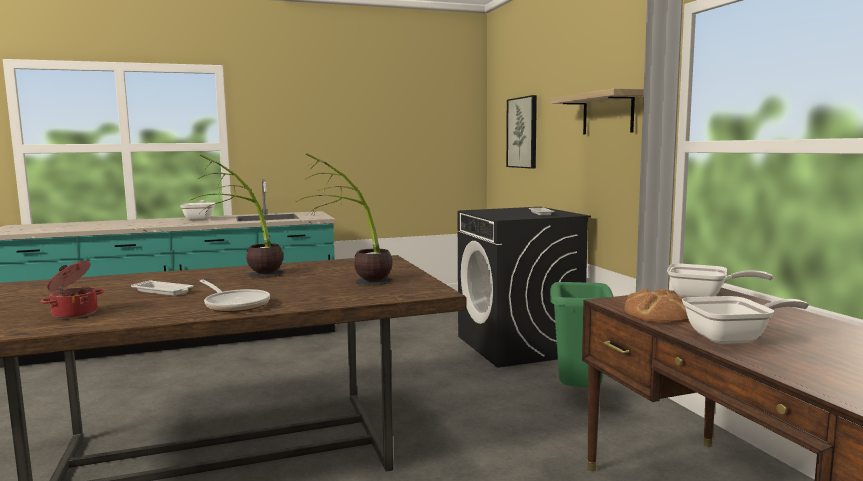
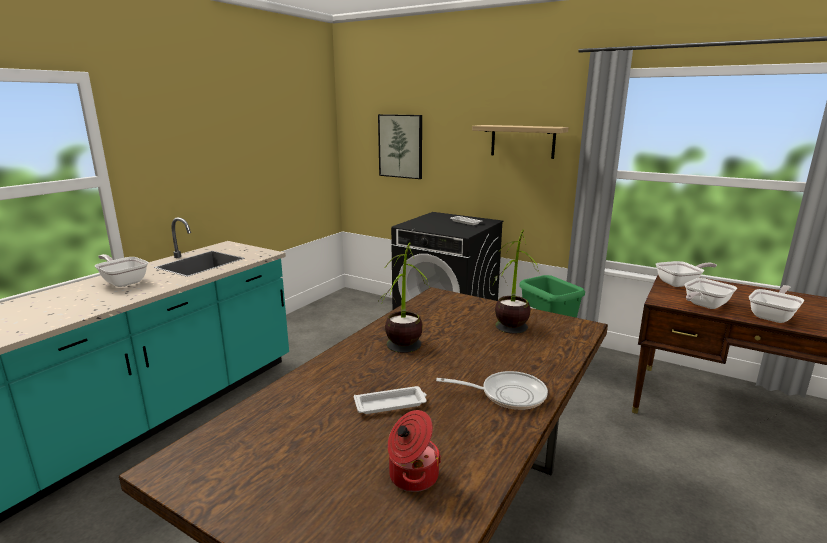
camera: 40 degrees left, 10 degrees up
(659, 314) = (703, 305): bread -> frying pan

